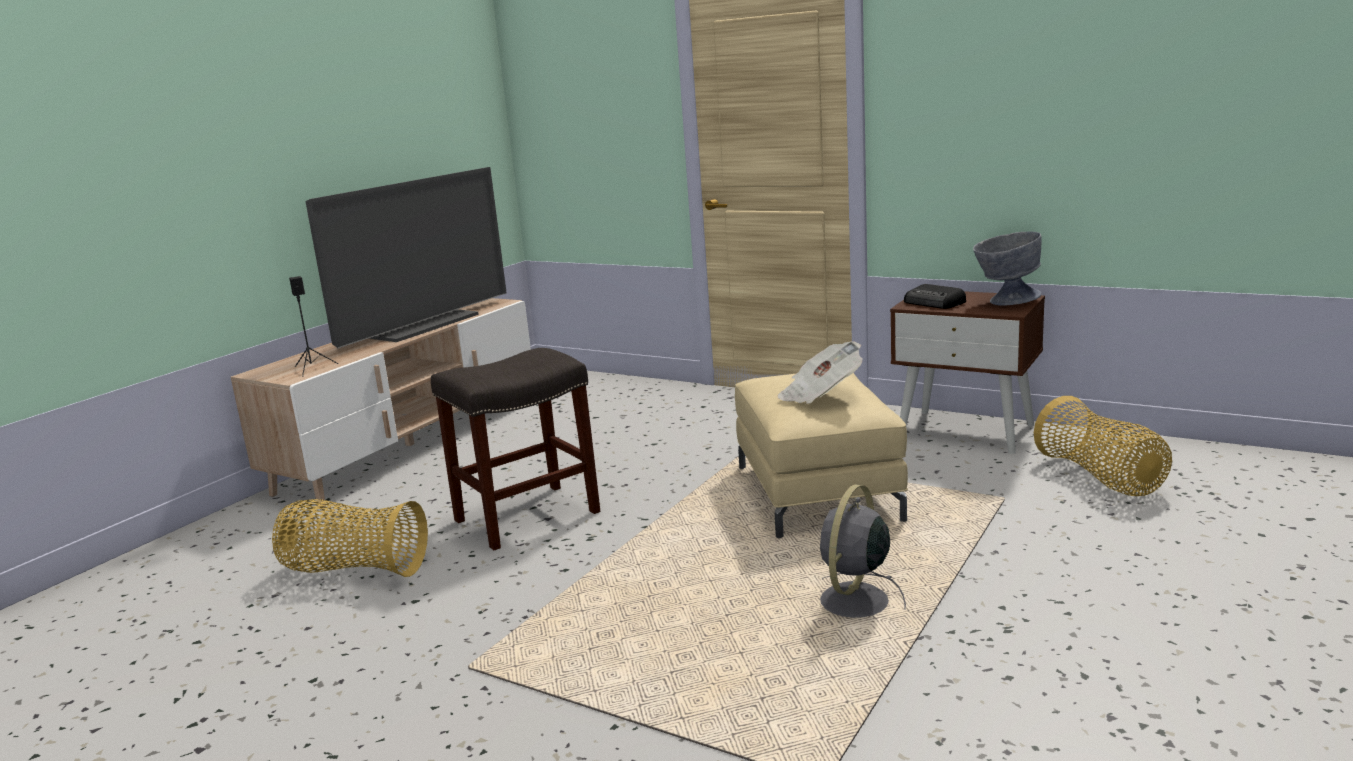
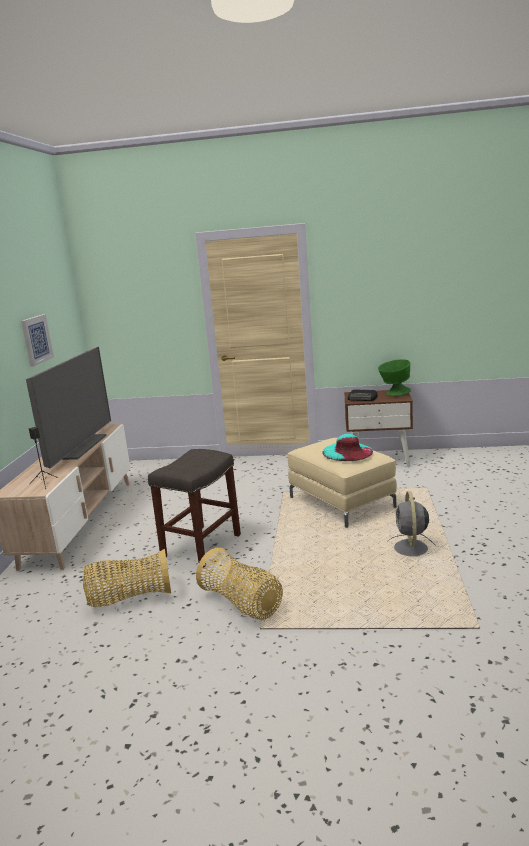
camera: 25 degrees left, 0 degrees up
(384, 147) = (36, 339): none -> picture
(820, 395) = (347, 451): newspaper -> turquoise hat
(1005, 302) = (394, 394): grey bowl -> green bowl
(1101, 478) = (456, 471): basket -> basket (242, 604)

